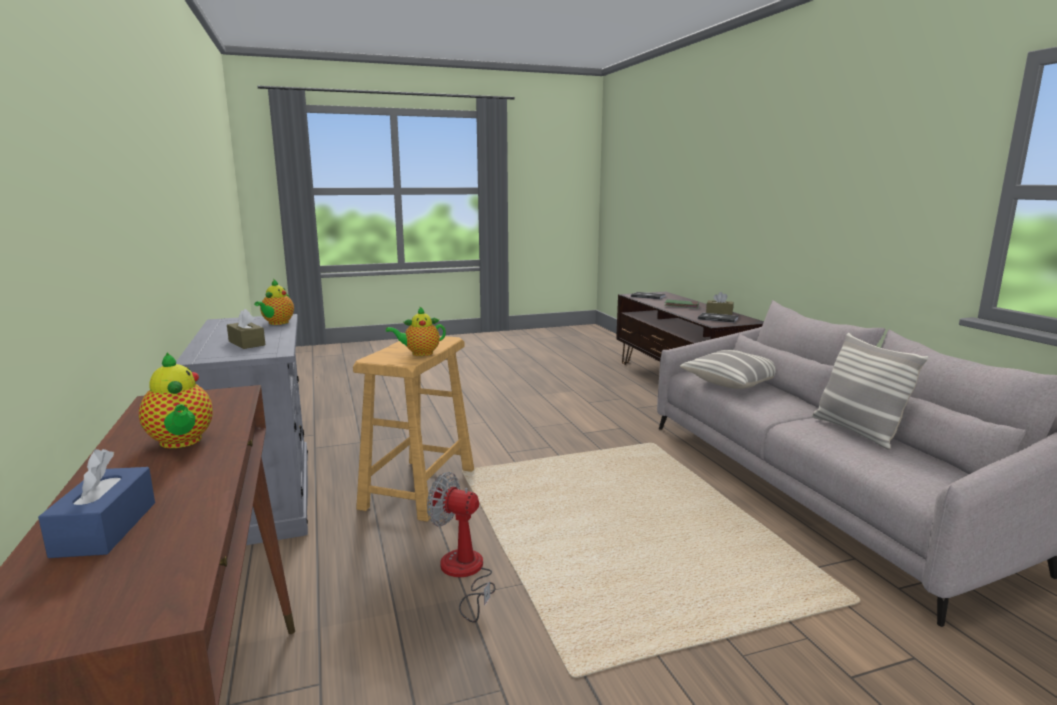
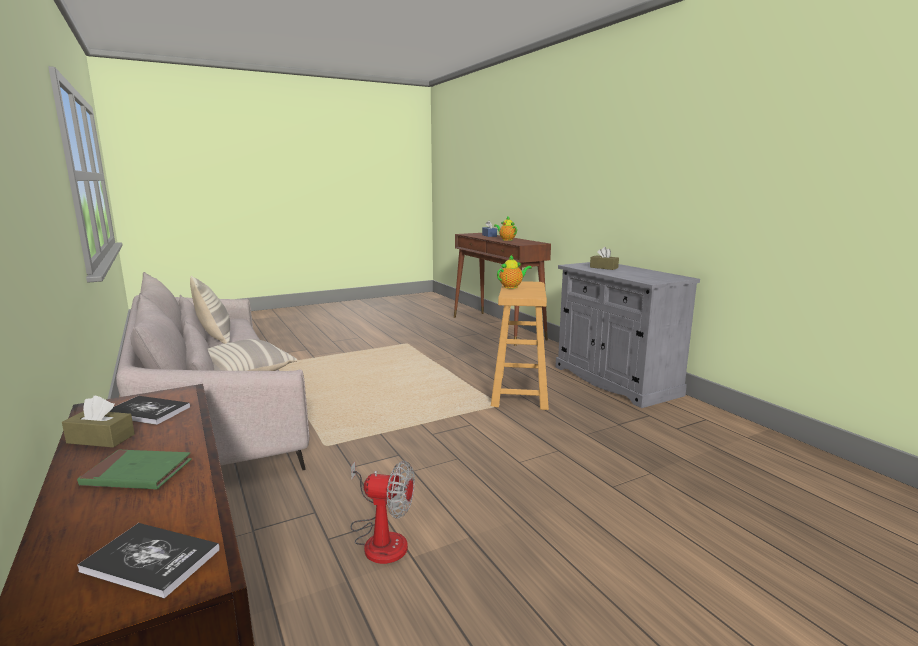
camera: 170 degrees right, 0 degrees up
(277, 323) = (634, 277): teapot -> none
(465, 574) = (459, 361): fan -> fan (380, 538)

